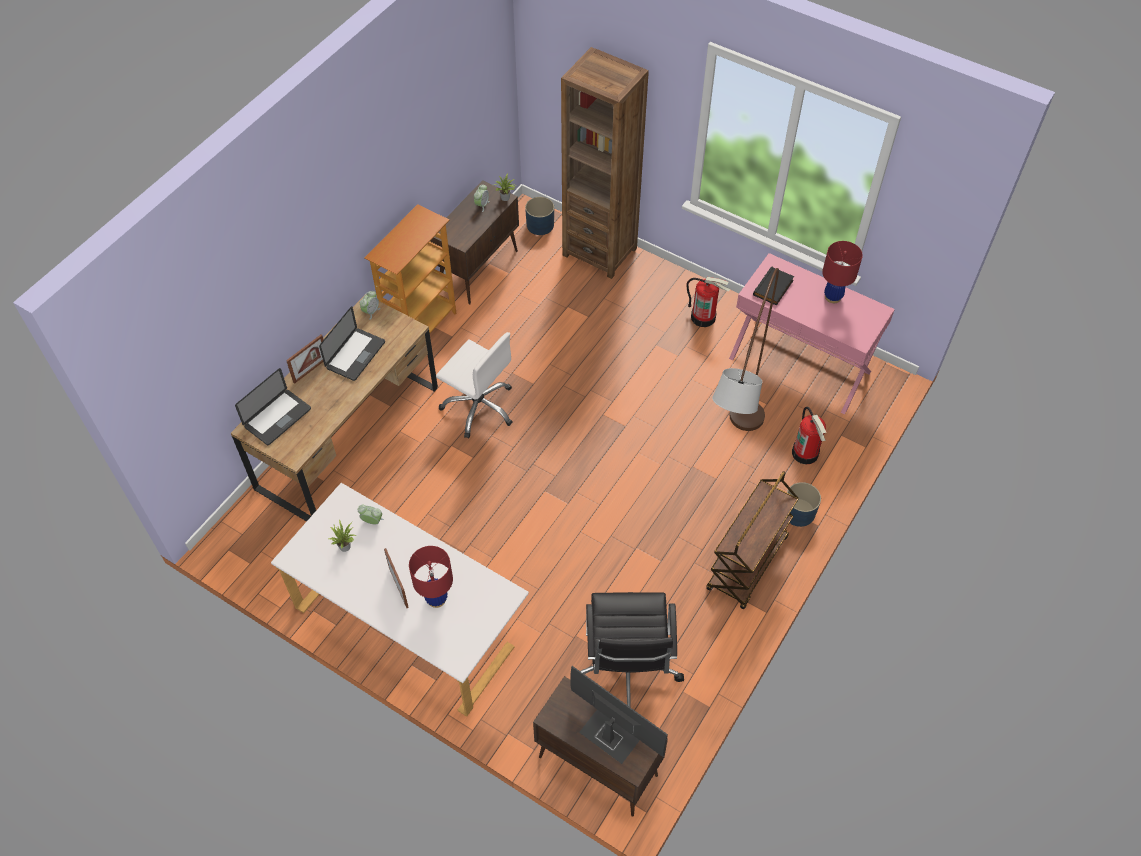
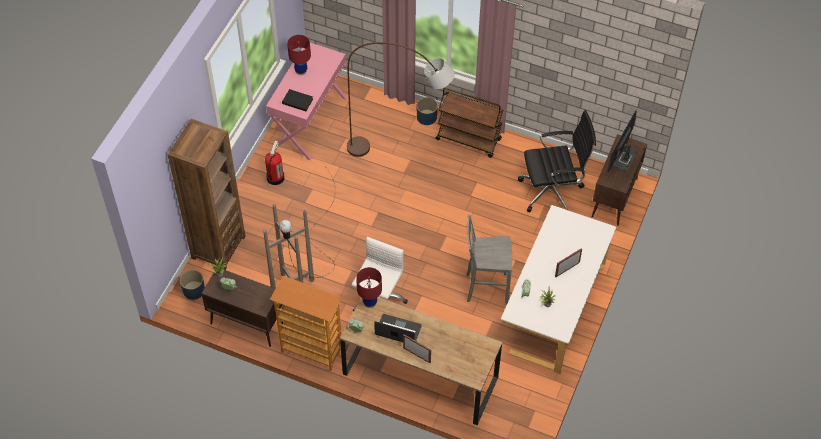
camera: 100 degrees left, 0 degrees up
(277, 418) = (462, 364): laptop -> none
(436, 599) = (569, 248): red table lamp -> red table lamp (369, 303)
(465, 538) = (485, 288): none -> grey stool
(559, 339) = (308, 261): none -> brown floor lamp
(805, 453) = (381, 116): fire extinguisher -> none

